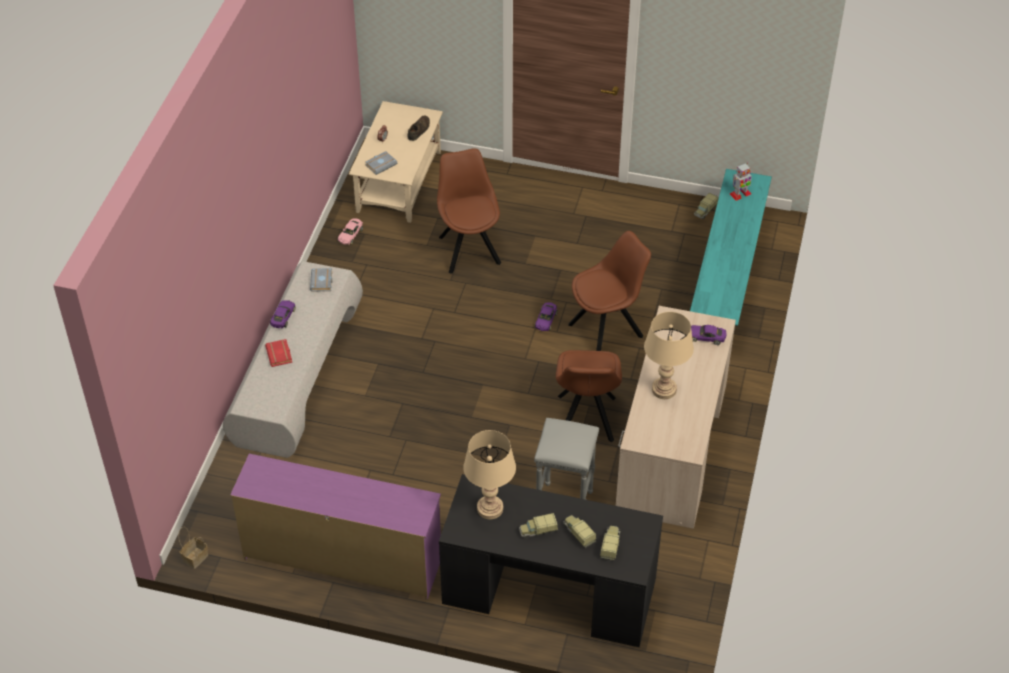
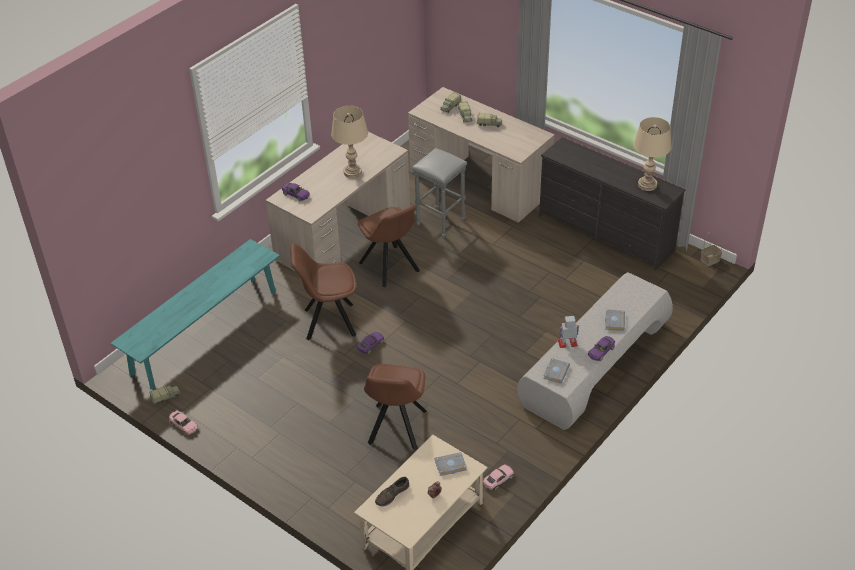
camera: 155 degrees left, 5 degrees down
(280, 355) = (613, 321): red book -> grey book
(343, 558) = (605, 233): purple dresser -> black dresser
(490, 509) = (513, 141): beige table lamp -> beige table lamp (647, 185)
(549, 590) = (479, 182): black desk -> beige desk
(586, 419) = (389, 267): brown chair -> brown chair turned 120 degrees clockwise
(666, 193) = (184, 425): none -> pink toy car
(740, 194) = (151, 335): toy robot -> toy robot (568, 343)

